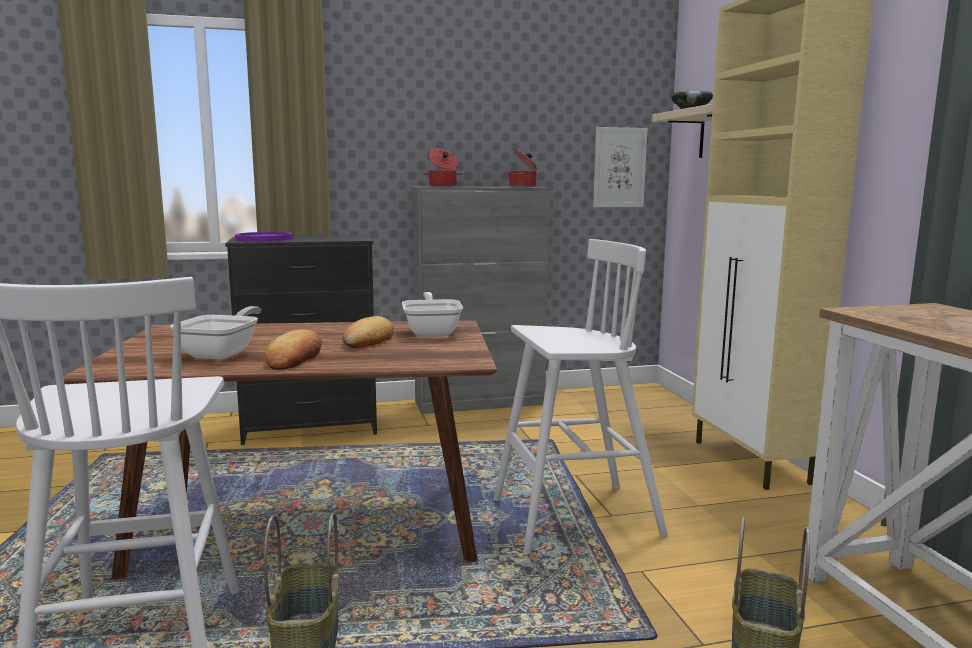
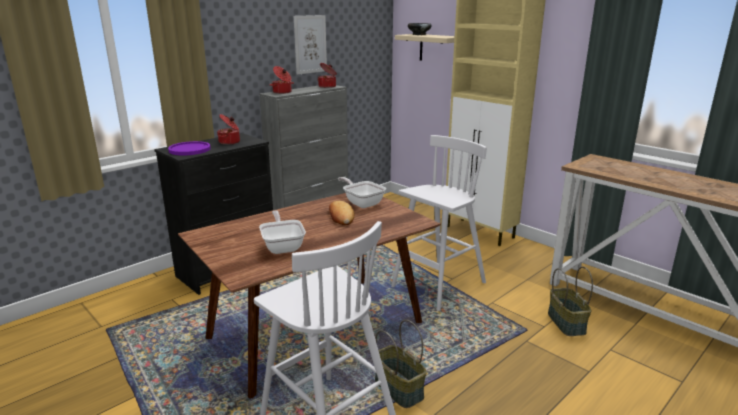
camera: 30 degrees left, 10 degrees up
(295, 357) = (330, 240): bread -> none
(326, 238) = (230, 142): none -> cooking pot
(619, 167) = (369, 65): picture -> picture (310, 44)

